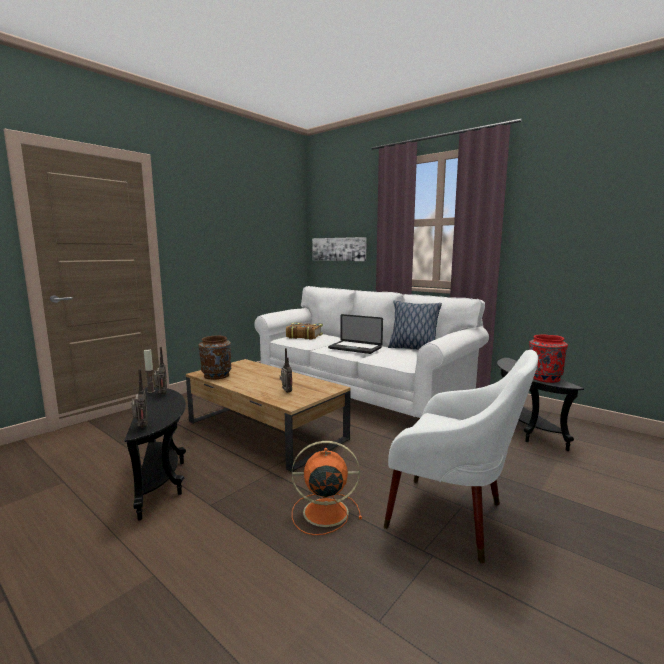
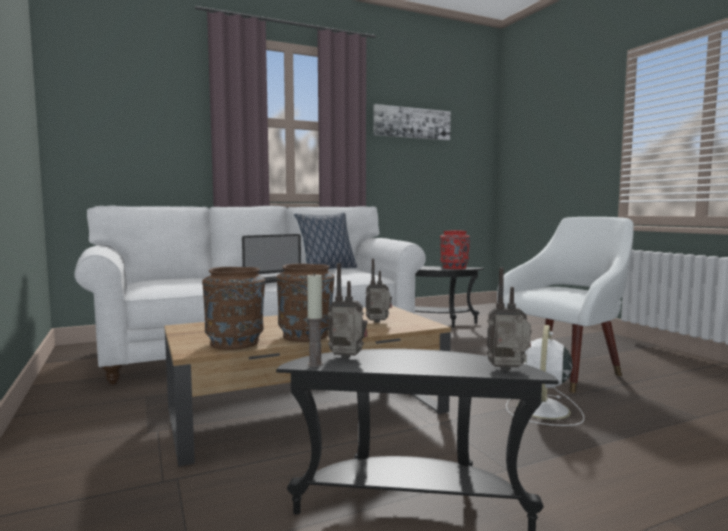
camera: 65 degrees left, 5 degrees down
(239, 384) = (306, 336): none -> brown vase
(304, 336) = (167, 283): book -> none
(323, 512) = (543, 410): orange fan -> white fan
(339, 249) = (122, 148): picture -> picture (412, 123)

